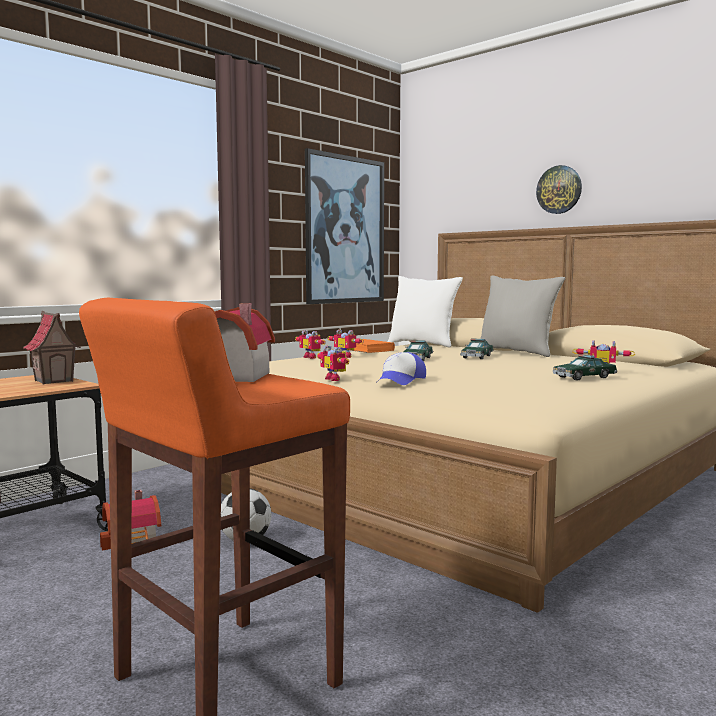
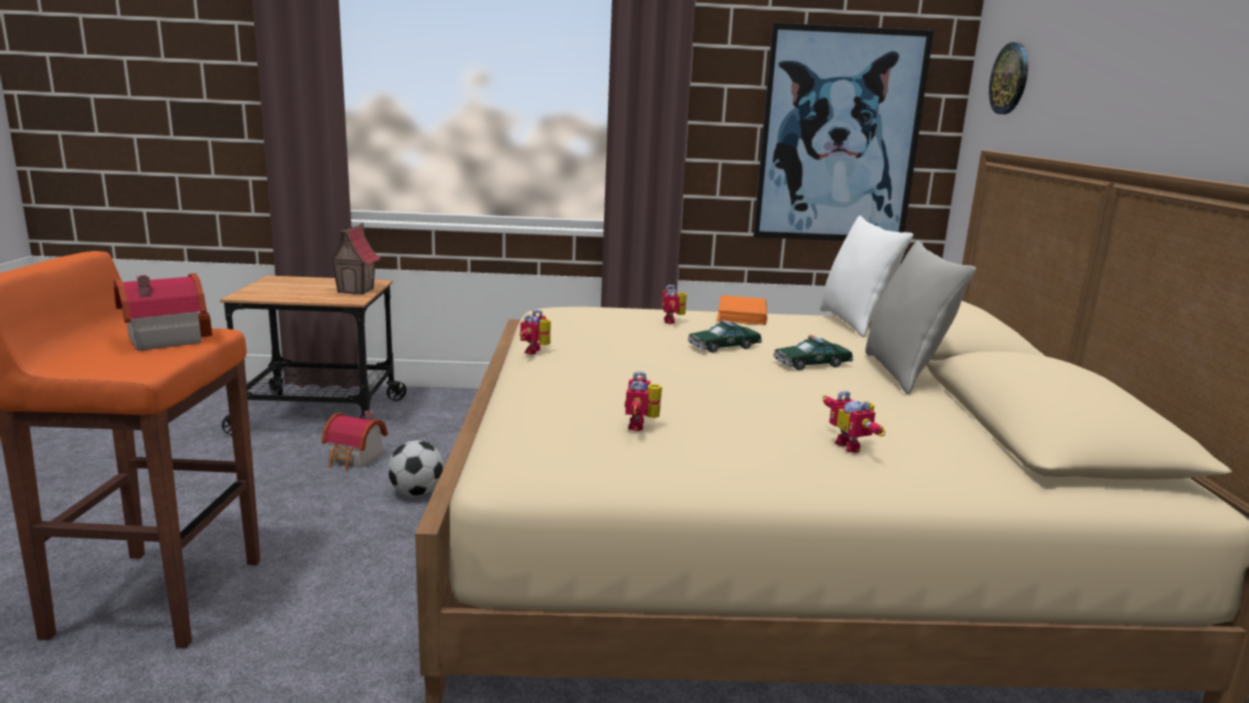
camera: 45 degrees right, 10 degrees up
(312, 357) = (640, 313): toy robot -> toy robot (642, 425)
(401, 381) = (561, 375): cap -> none
(559, 189) = (1131, 93): wall clock -> wall clock (1010, 78)
(584, 377) = (773, 445): toy car -> none

